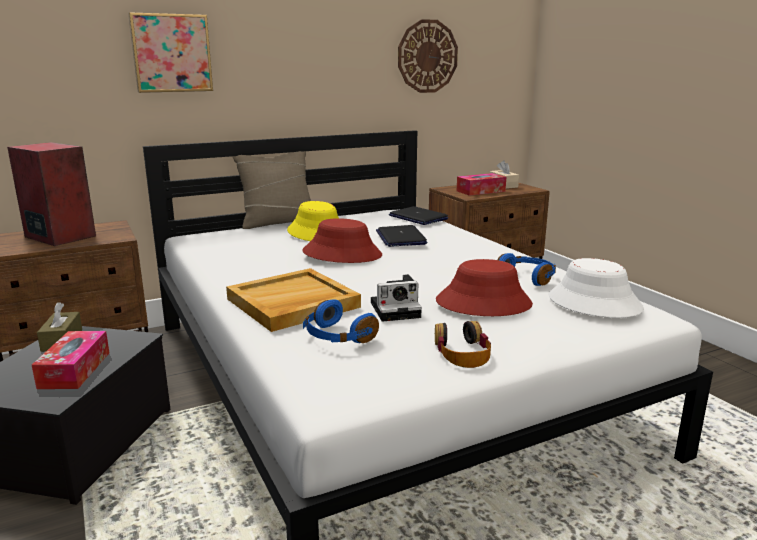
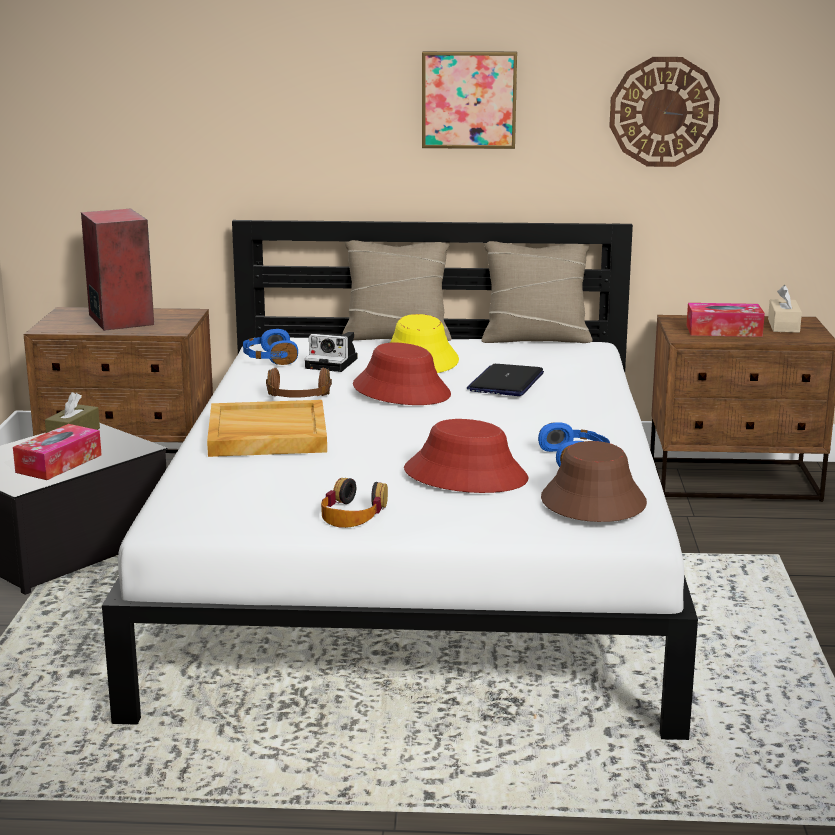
camera: 30 degrees right, 0 degrees up
(171, 53) = (279, 106): picture -> picture (469, 99)
(274, 271) = (298, 398): none -> brown headphones
(337, 337) = (258, 474): blue headphones -> blue headphones (269, 359)
(367, 211) = (535, 339): none -> beige pillow
(397, 309) = (361, 462): camera -> camera (334, 363)
(417, 217) = (582, 358): laptop -> none
(593, 303) = (592, 502): white hat -> brown hat

